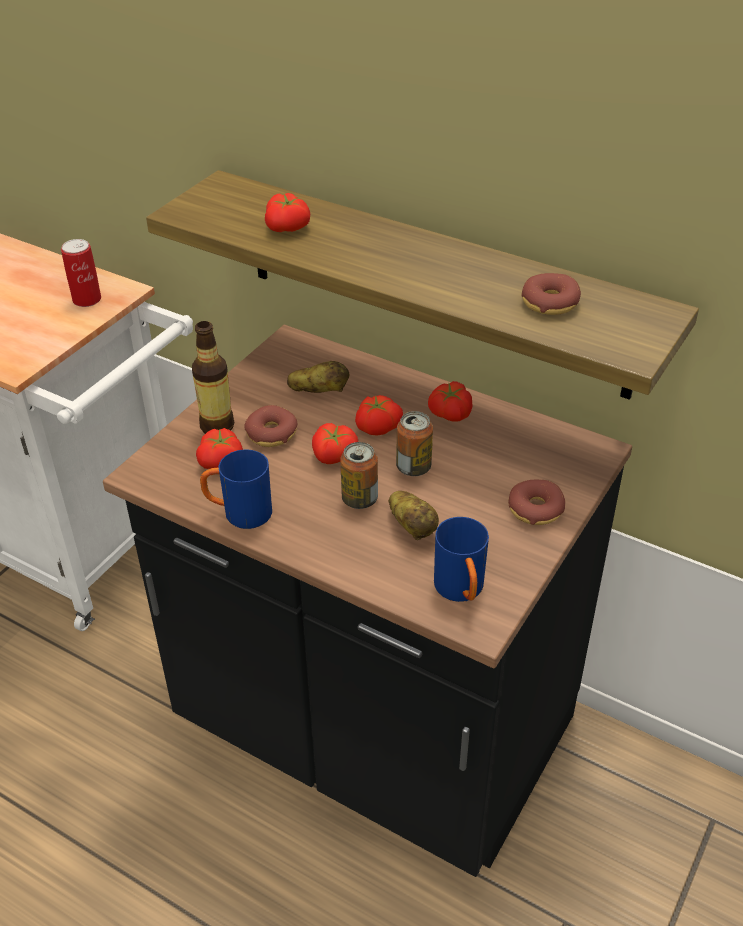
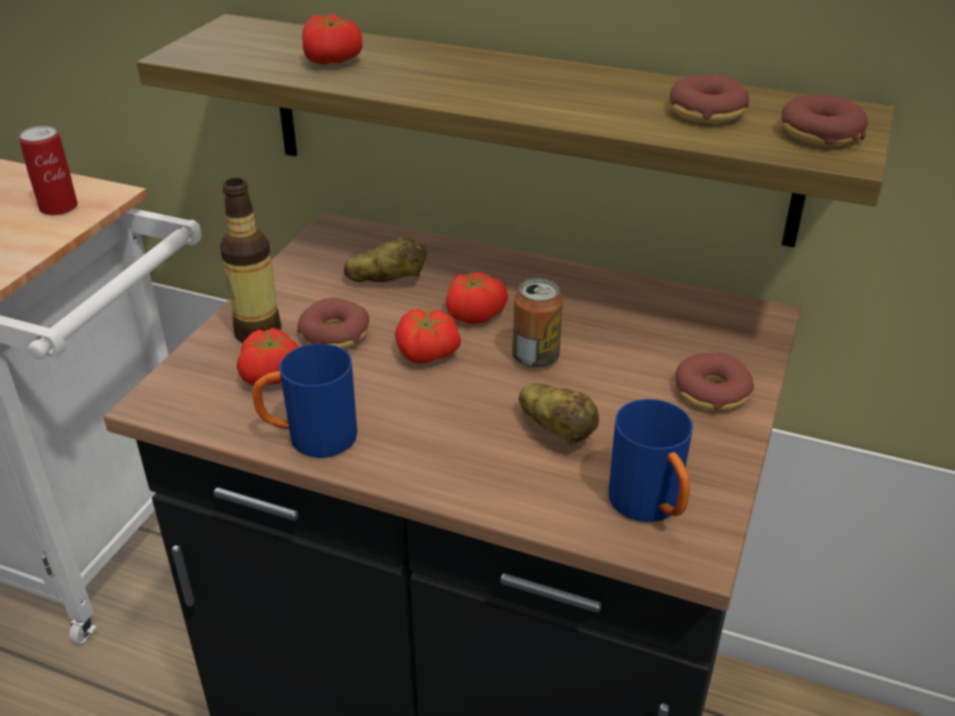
camera: 10 degrees left, 5 degrees down
(359, 499) = (474, 403): can -> none
(449, 414) = (562, 292): tomato -> none
(626, 331) = (820, 134): none -> donut

